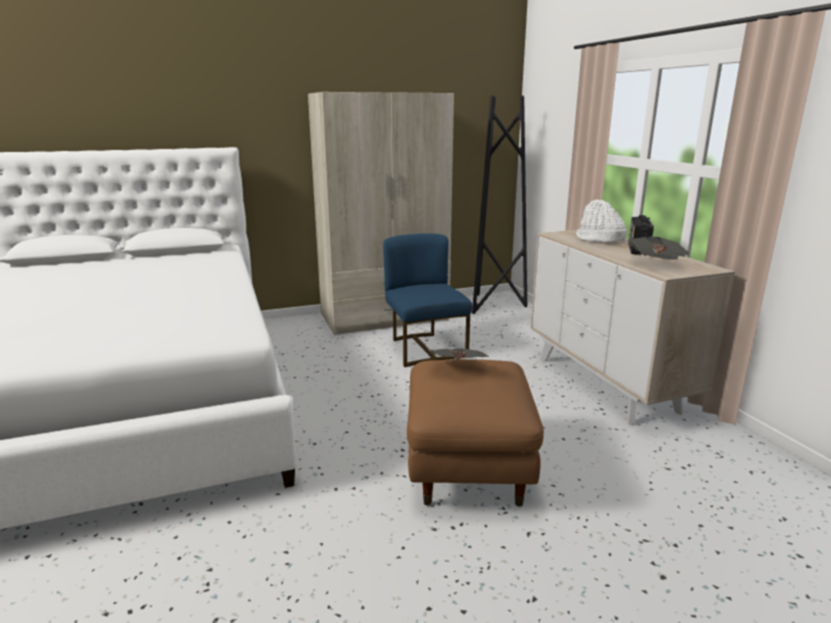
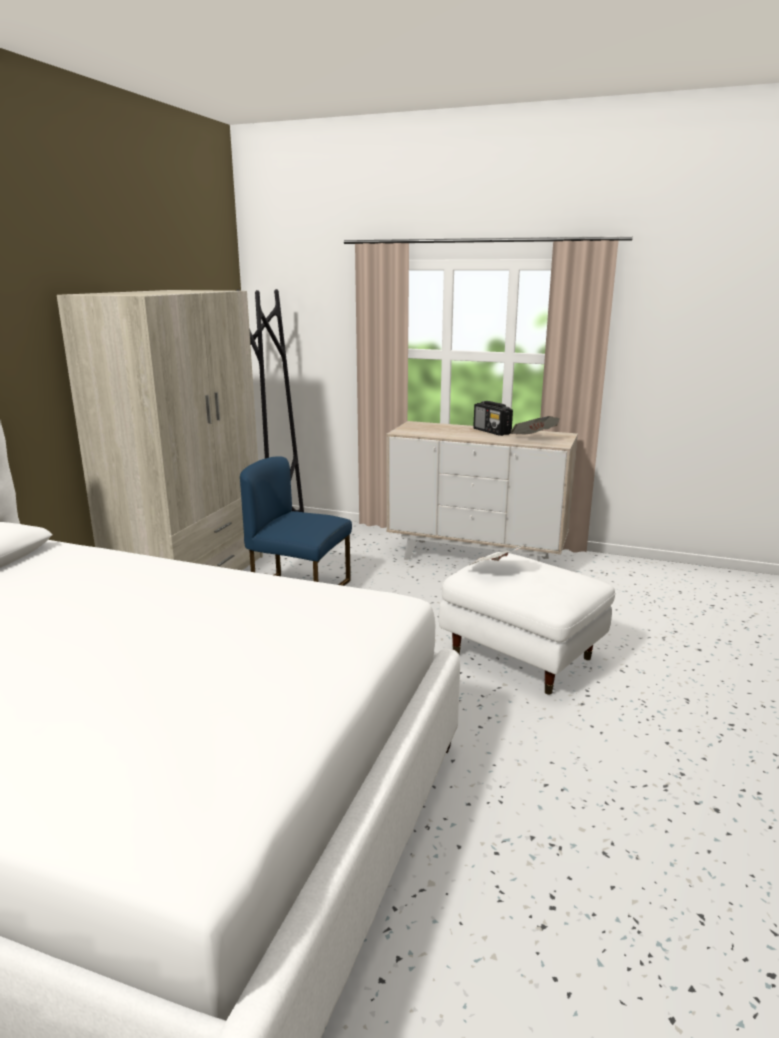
camera: 50 degrees left, 0 degrees up
(468, 469) = (523, 657): brown ottoman -> white ottoman
(599, 239) = (444, 429): white hat -> none

